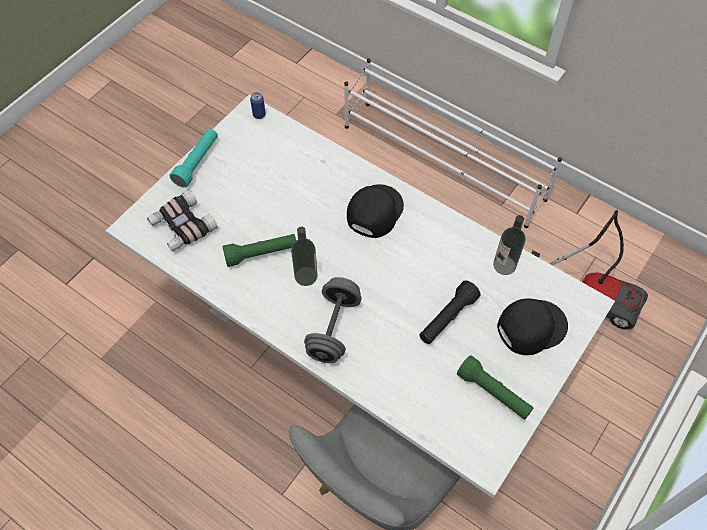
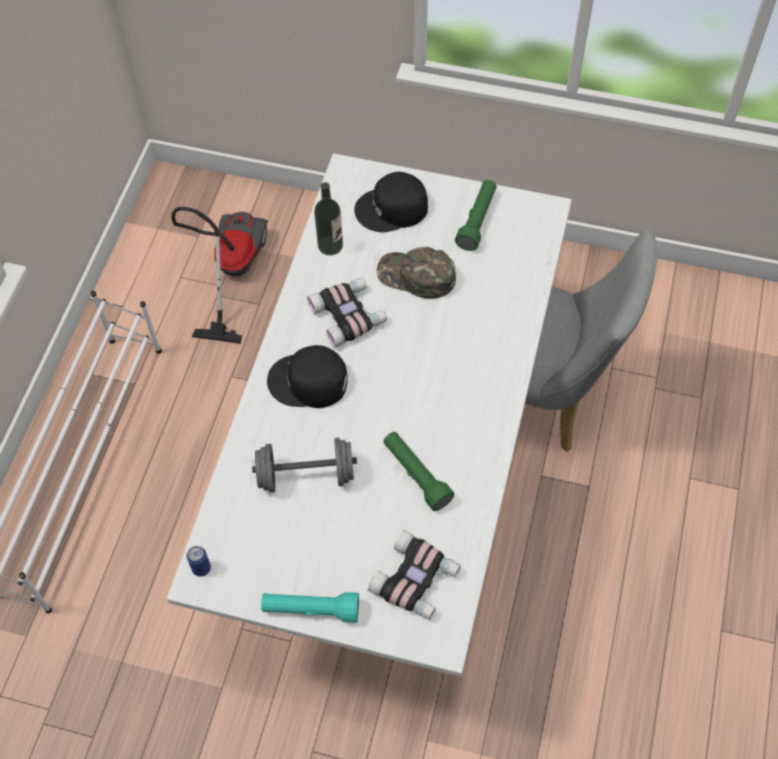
camera: 110 degrees left, 0 degrees up
(306, 276) = (424, 418): bottle -> none
(333, 328) = (475, 369): grey dumbbell -> grey dumbbell (306, 475)
(426, 256) = (349, 315): none -> binoculars
(447, 318) = (416, 276): black flashlight -> green cap
(531, 326) = (392, 209): black cap -> black cap turned 60 degrees counterclockwise

